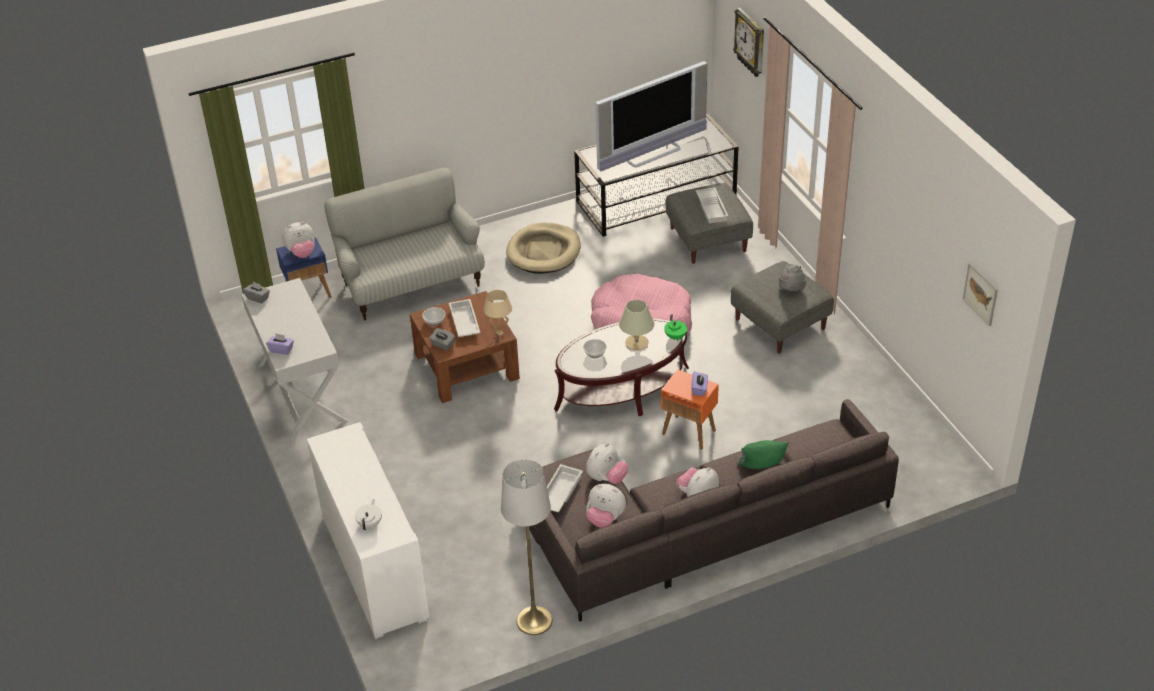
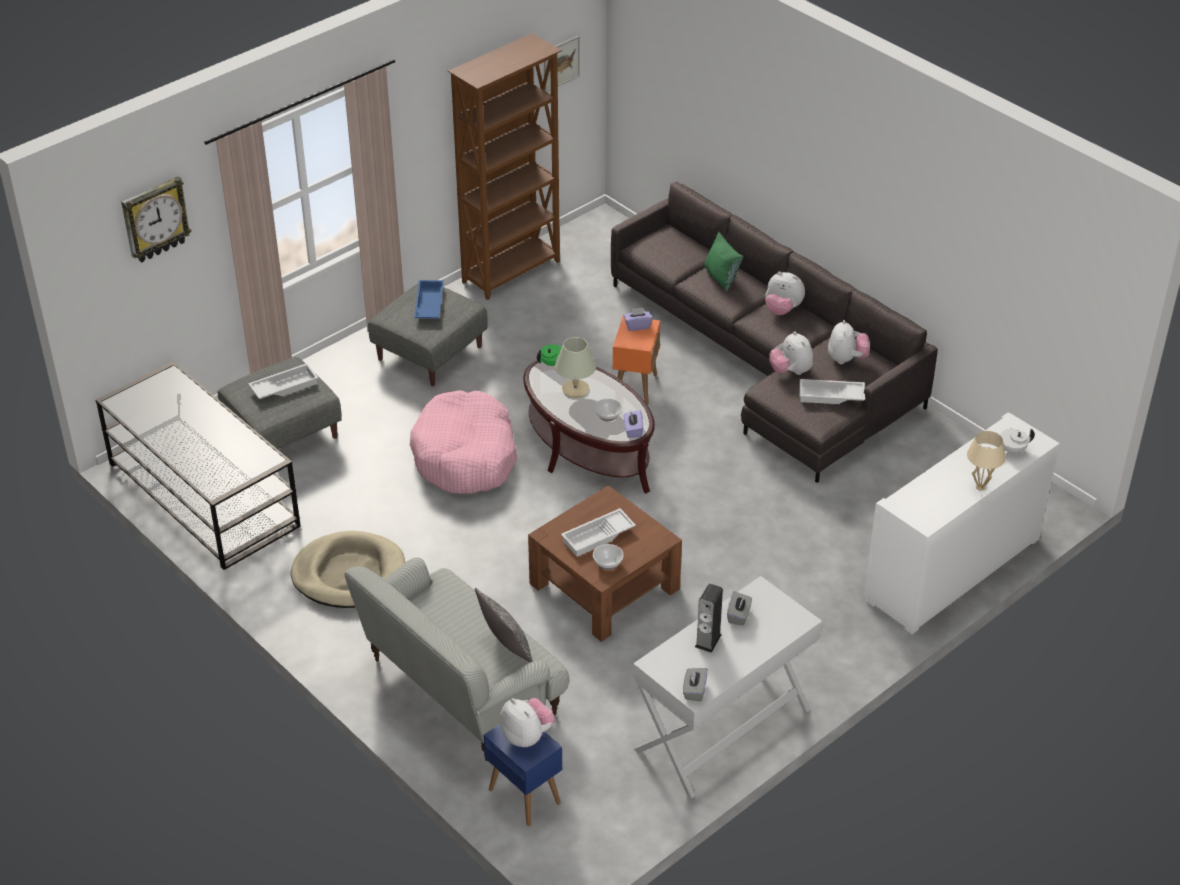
camera: 110 degrees left, 0 degrees up
(281, 349) = (781, 629): purple tissue box -> purple tissue box (633, 430)
(295, 313) = (708, 640): none -> speaker
(387, 264) = (506, 648): none -> pillow
(442, 345) = (647, 544): grey tissue box -> grey tissue box (739, 615)
(499, 333) = (604, 501): beige table lamp -> beige table lamp (980, 487)
(534, 621) = (945, 437): grey floor lamp -> none
(607, 478) = (790, 371): plush toy -> plush toy turned 135 degrees counterclockwise
(652, 153) = (203, 432): television -> none
(791, 290) = (428, 304): grey hat -> blue tray
(884, 390) = (512, 272): none -> brown bookcase

